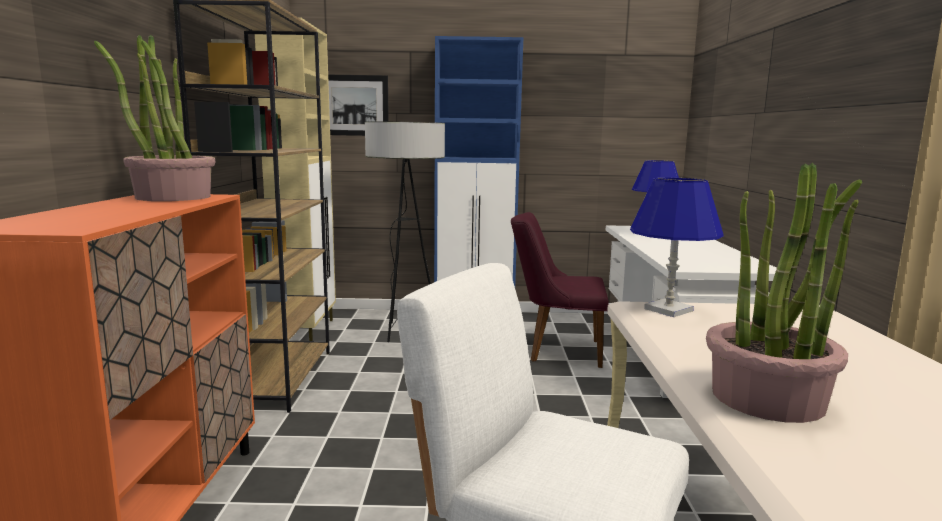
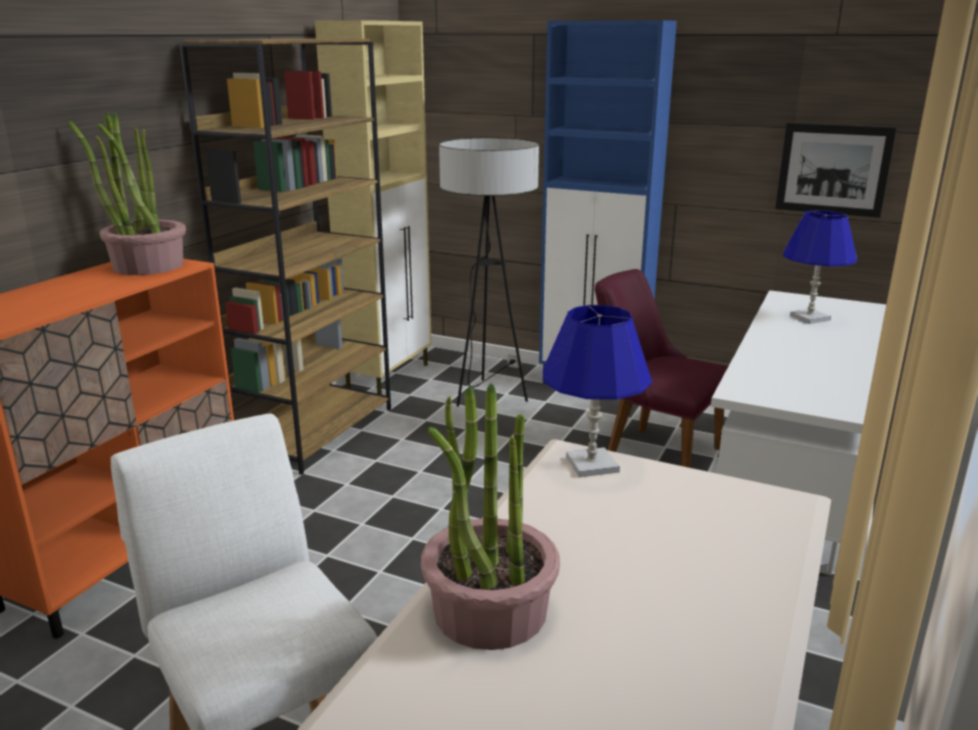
camera: 25 degrees right, 10 degrees up
(354, 105) = (466, 105): picture -> picture (833, 169)

